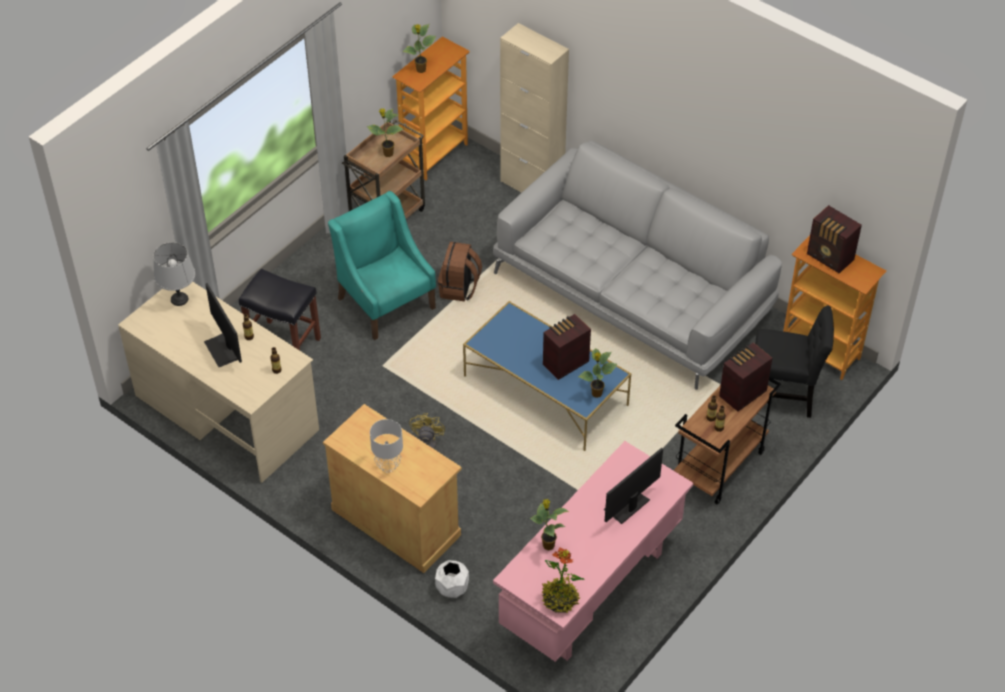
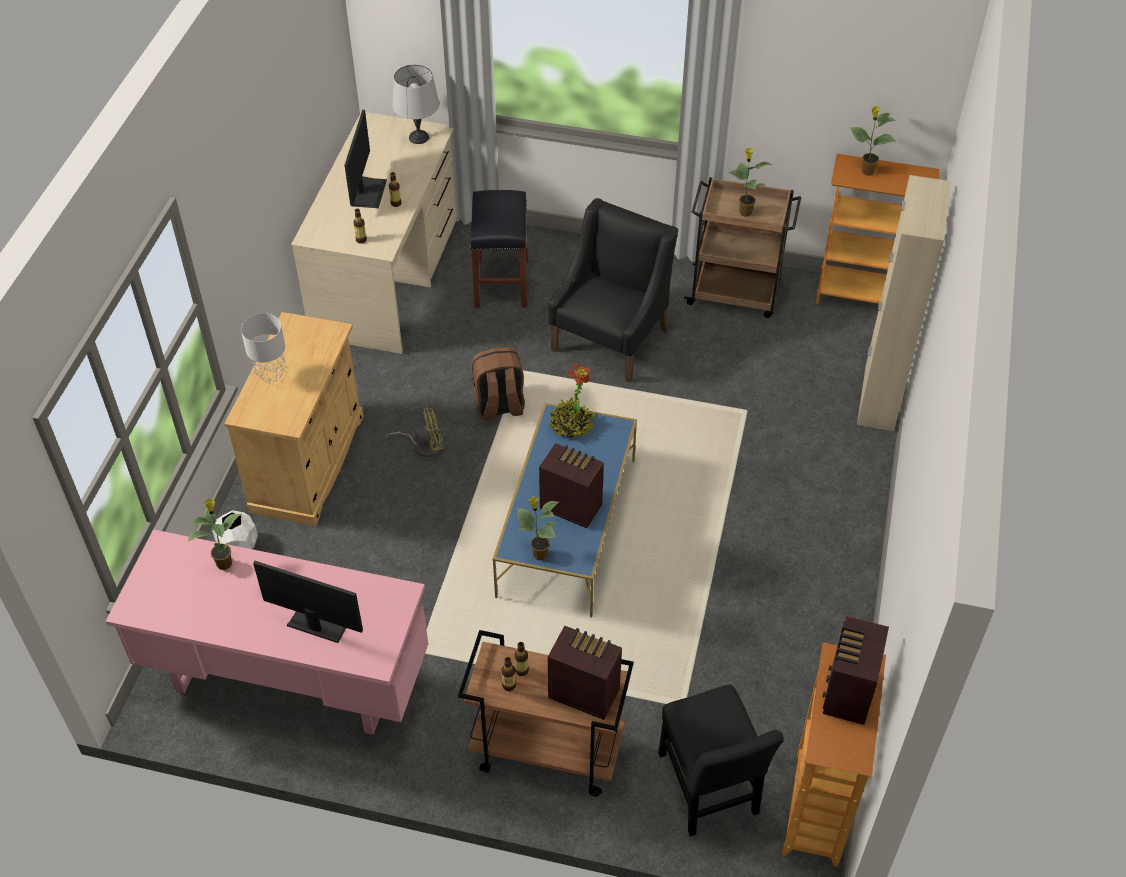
camera: 65 degrees right, 0 degrees up
(223, 349) = (368, 192): monitor -> monitor turned 150 degrees clockwise
(386, 302) = (611, 339): turquoise armchair -> black armchair
(459, 288) = (673, 392): brown backpack -> brown backpack (499, 406)
(560, 600) = (145, 603): potted plant -> potted plant (571, 426)
(633, 292) = (779, 558): grey sofa -> none

